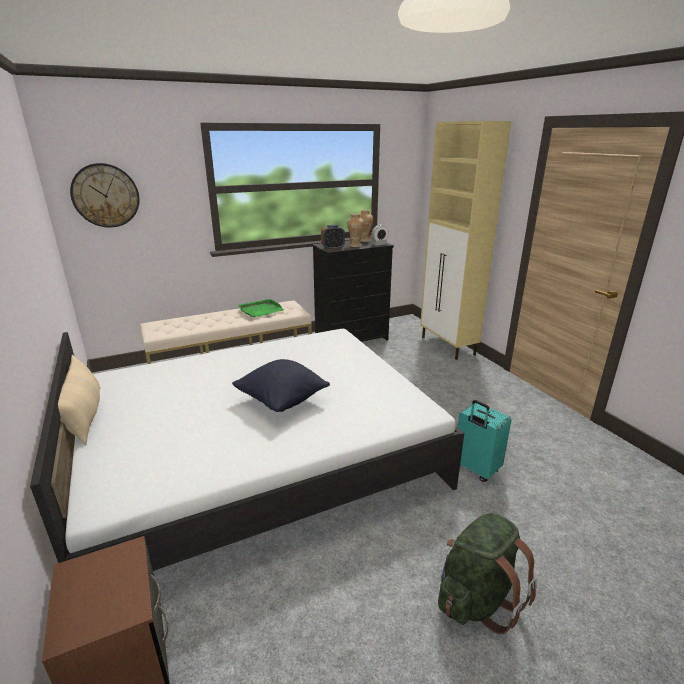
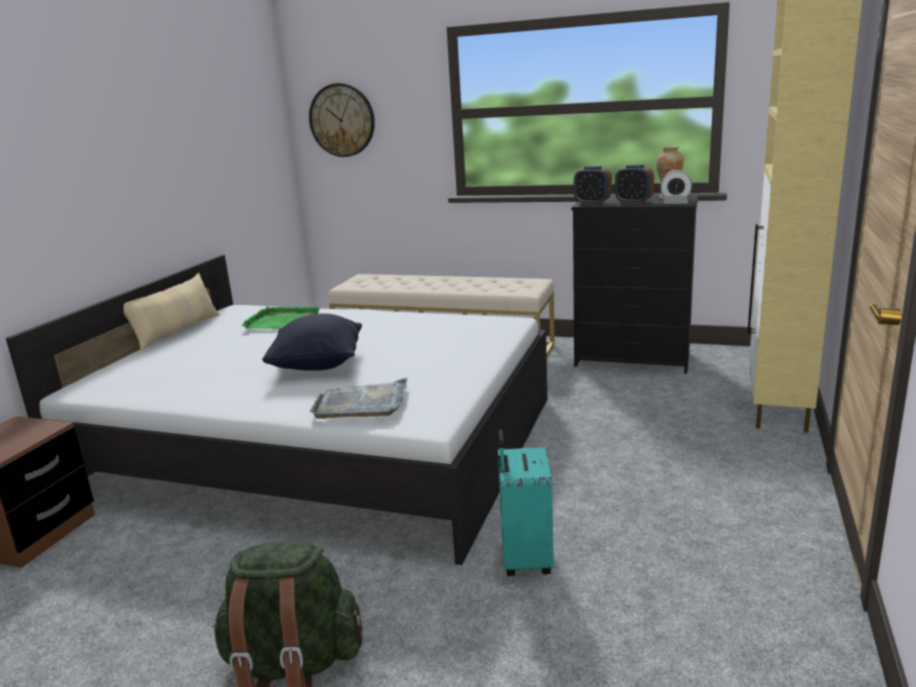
camera: 45 degrees right, 5 degrees down
(260, 310) = (486, 282): green tray -> green tray (283, 321)
(355, 245) = (633, 202): vase -> alarm clock
(370, 415) = (362, 403): none -> grey tray

